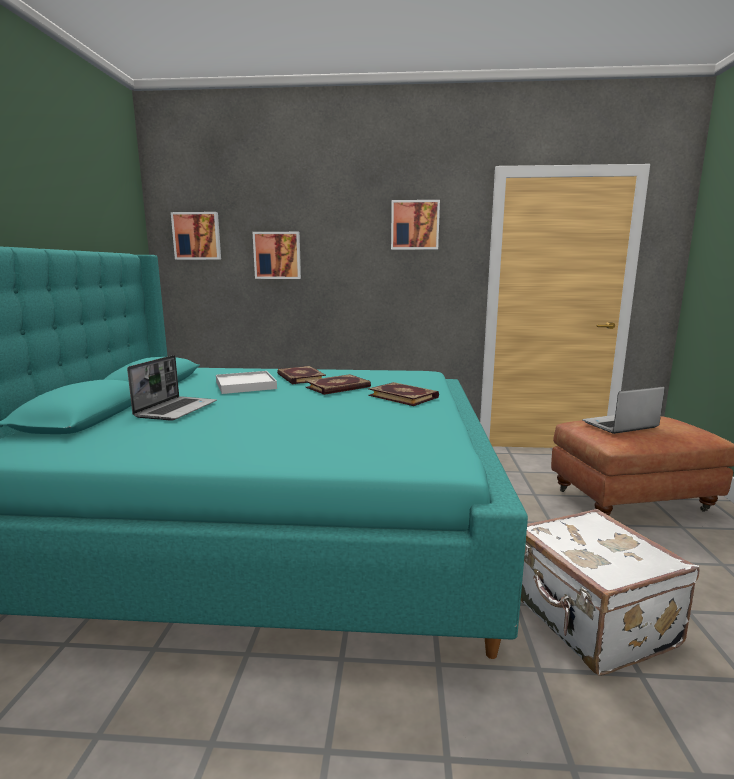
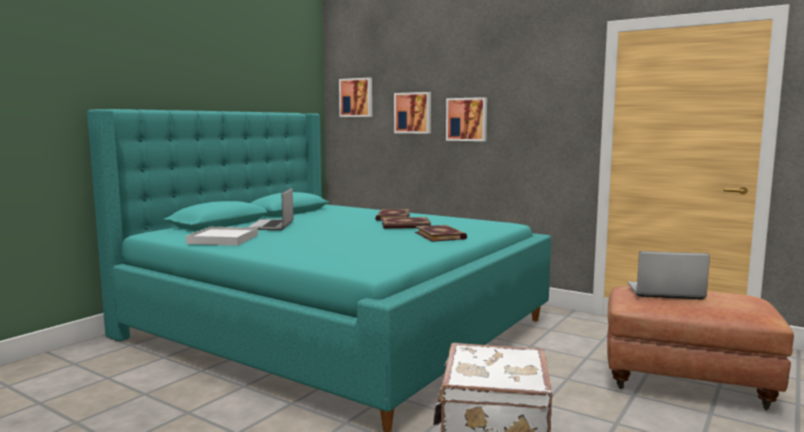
camera: 30 degrees right, 5 degrees down
(176, 409) = (272, 226): laptop -> laptop turned 135 degrees clockwise
(246, 385) = (343, 218): white tray -> white tray (223, 239)
(414, 225) = (528, 83): picture -> picture (467, 119)

